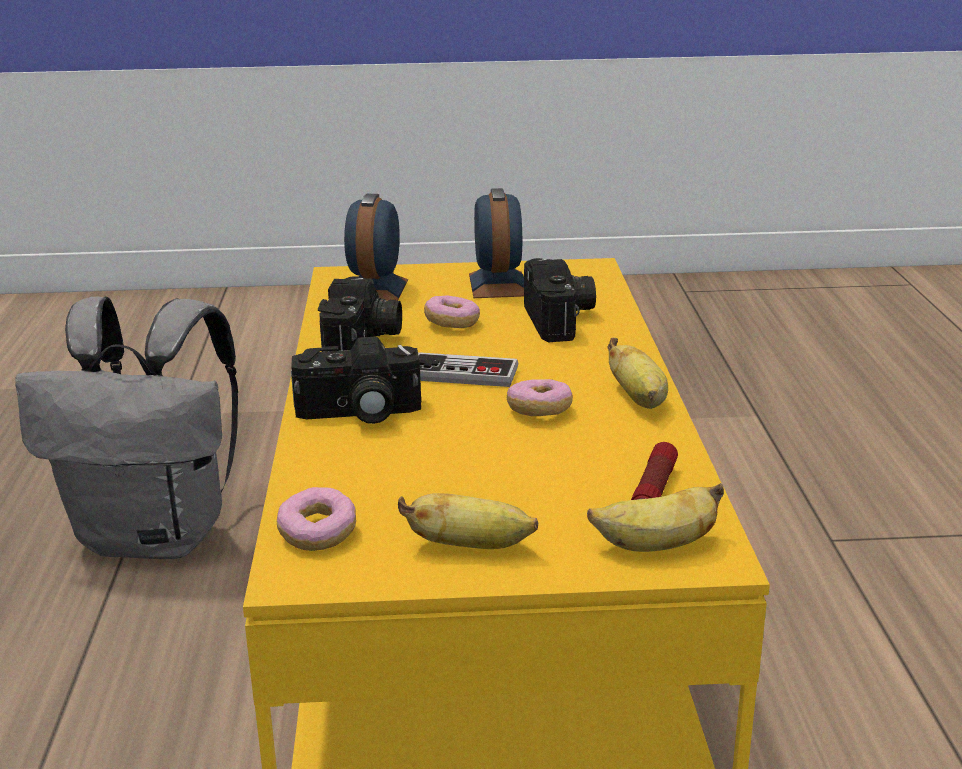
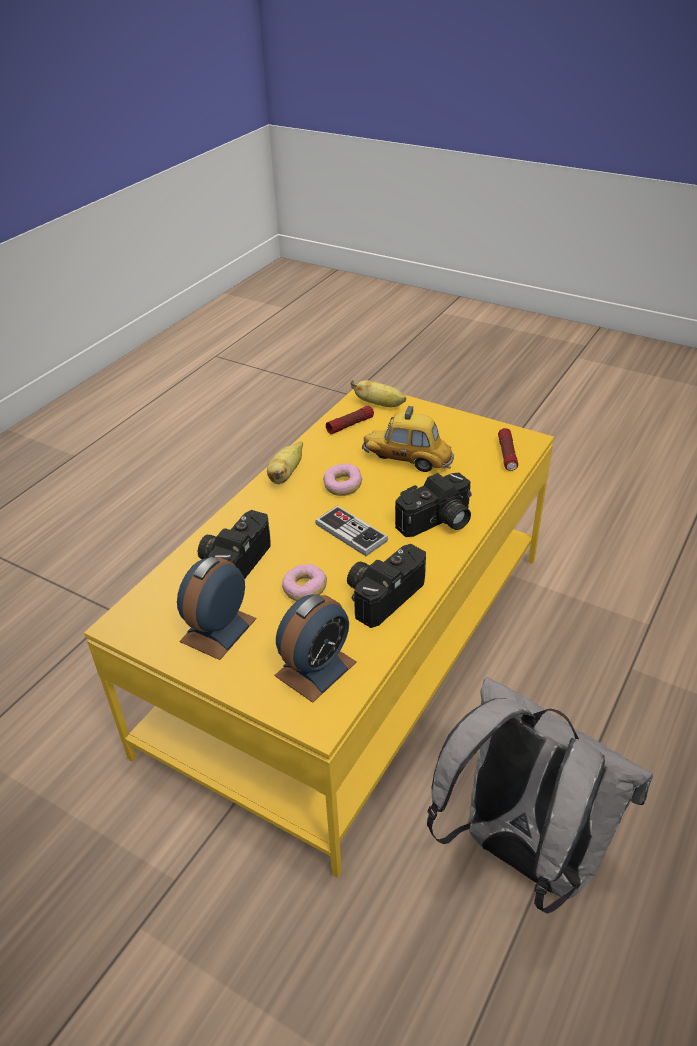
camera: 145 degrees left, 15 degrees up
(317, 534) = (507, 455): donut -> flashlight
(358, 414) = (437, 522): camera -> camera turned 120 degrees clockwise
(471, 546) = (448, 428): banana -> none
(485, 470) = (407, 461): none -> toy car

